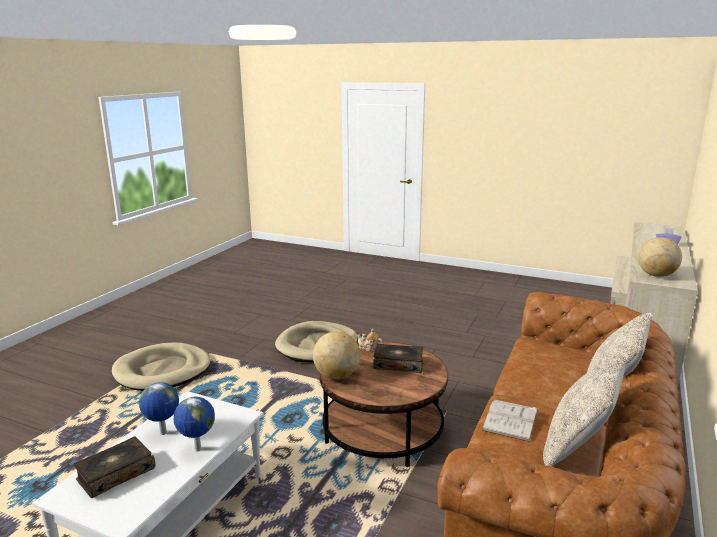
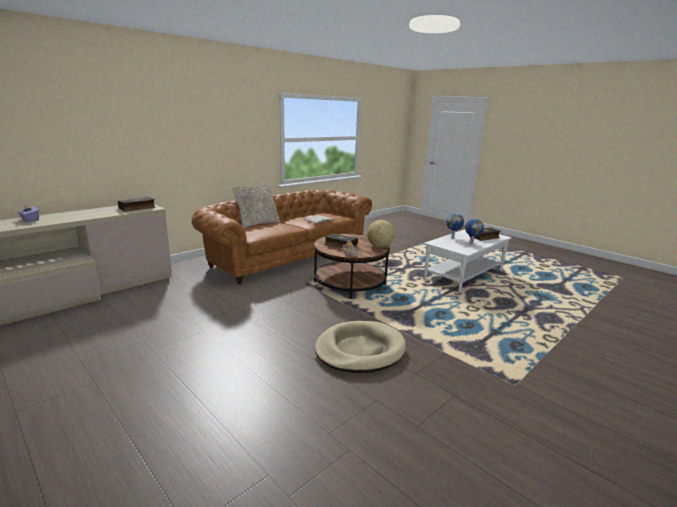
camera: 160 degrees left, 0 degrees up
(162, 371) = (518, 356): beige dog bed -> none
(579, 447) = (305, 215): beige pillow -> none
(656, 275) = (137, 208): globe -> book

